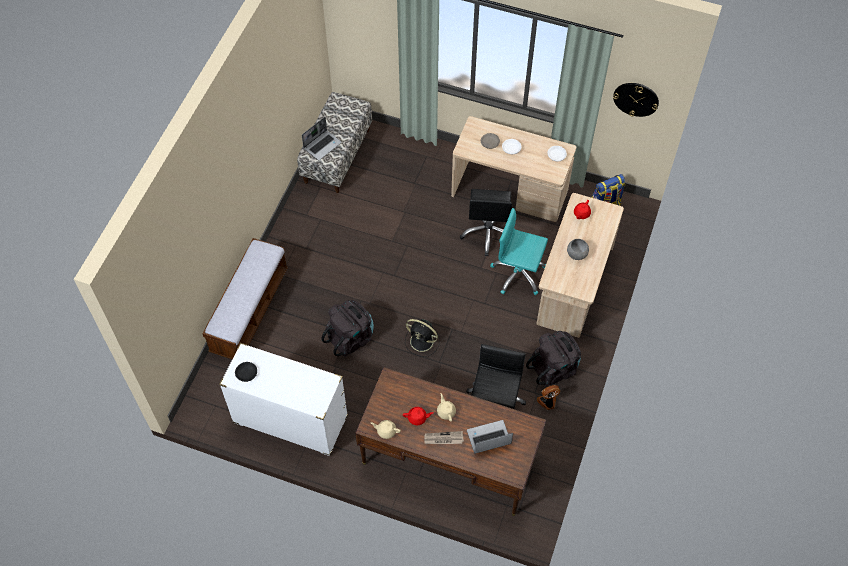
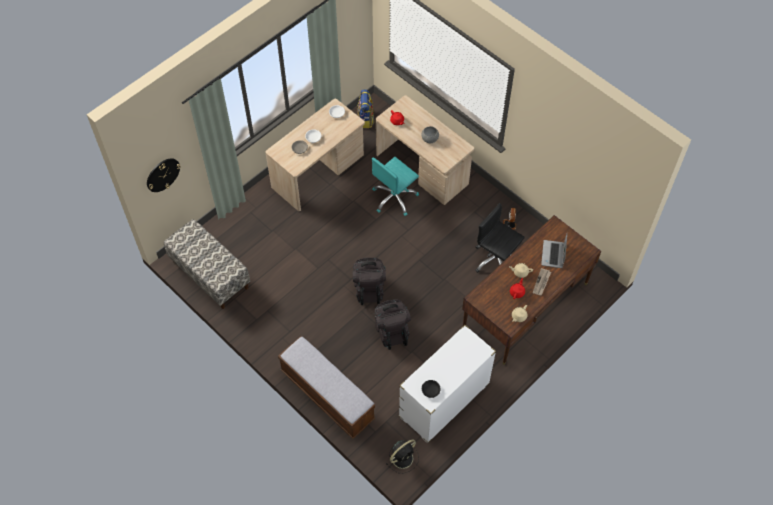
camera: 65 degrees left, 0 degrees up
(322, 145) = (216, 269): laptop -> none
(422, 342) = (420, 283): black fan -> black fan (403, 457)
(488, 233) = (347, 201): black office chair -> none
(554, 368) = (484, 210): black backpack -> black backpack (369, 289)
(636, 99) = (351, 30): wall clock -> wall clock (163, 174)

